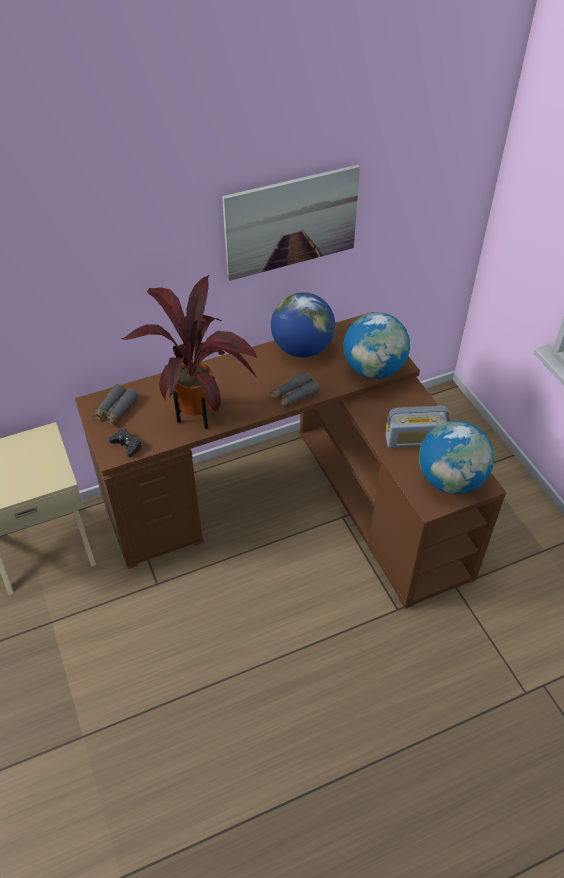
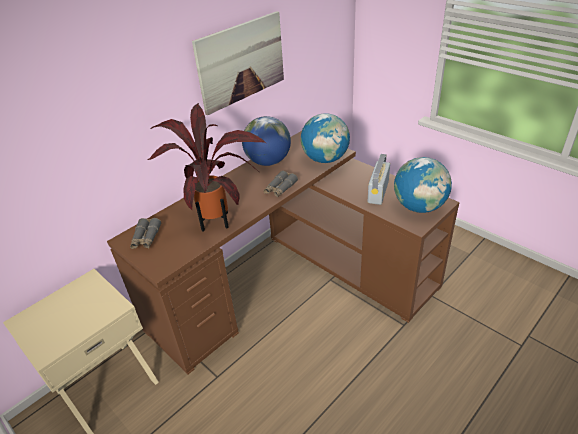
camera: 20 degrees left, 10 degrees down
(127, 445) = (169, 258): black game controller -> none
(414, 440) = (378, 192): radio -> radio turned 135 degrees clockwise

